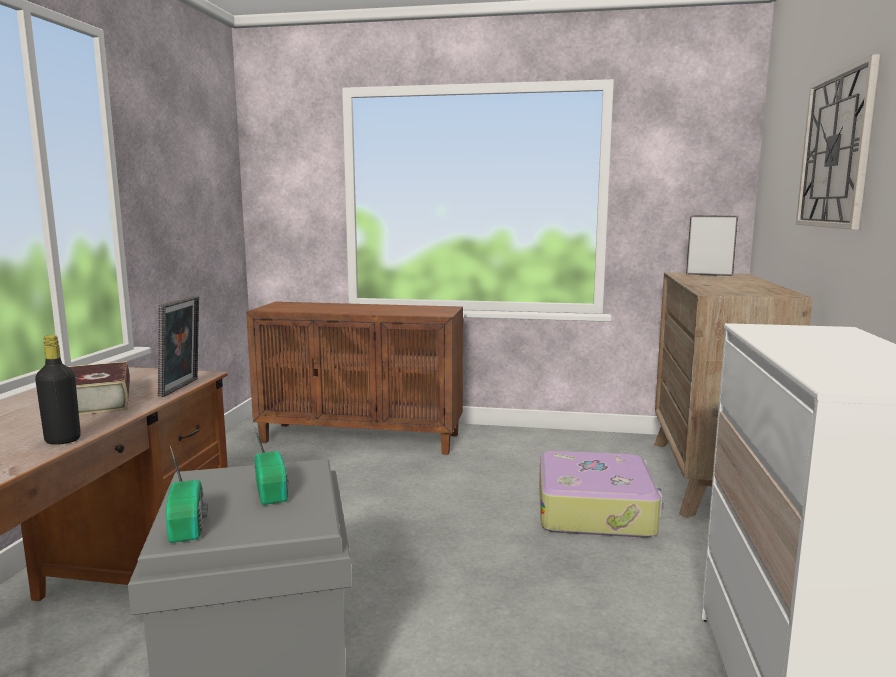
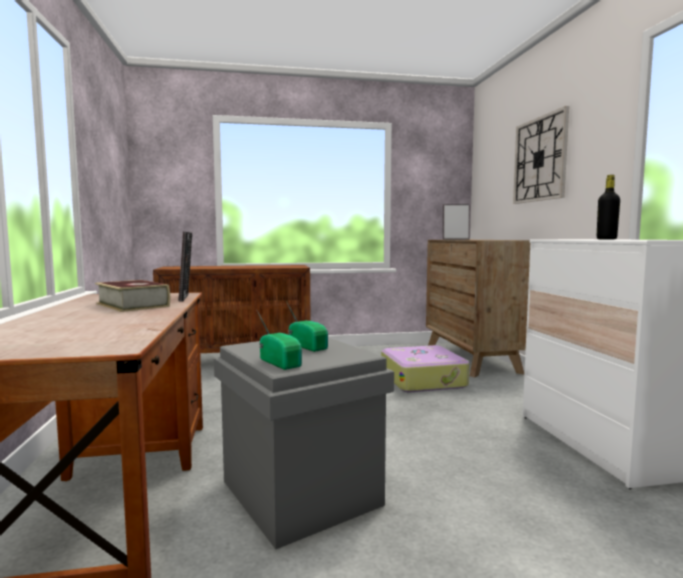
camera: 20 degrees left, 5 degrees down
(63, 440) = (156, 318): black bottle -> black bottle (606, 239)

